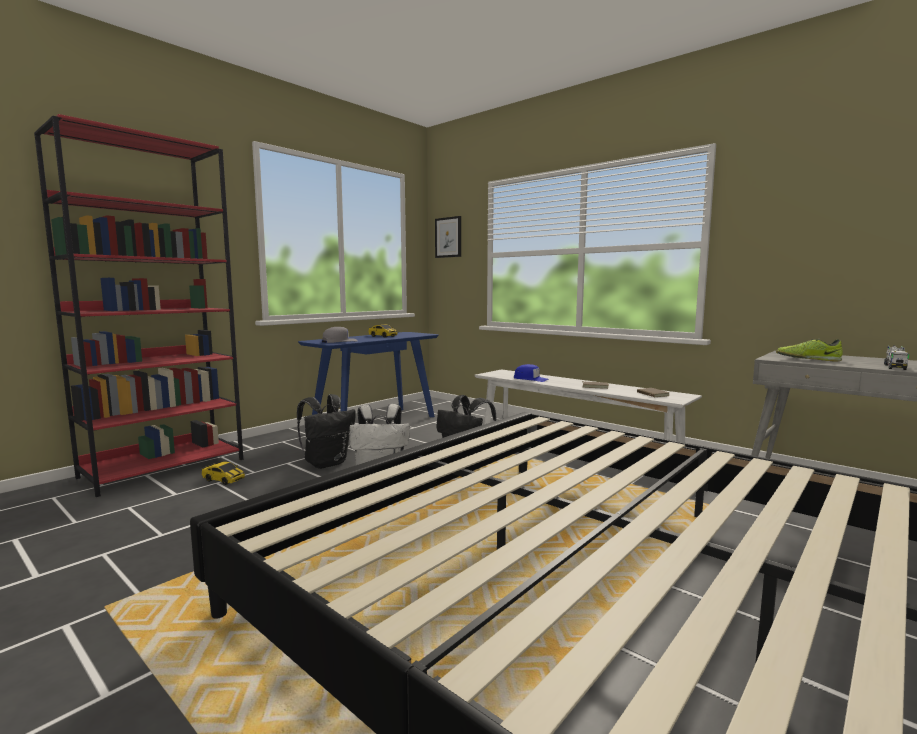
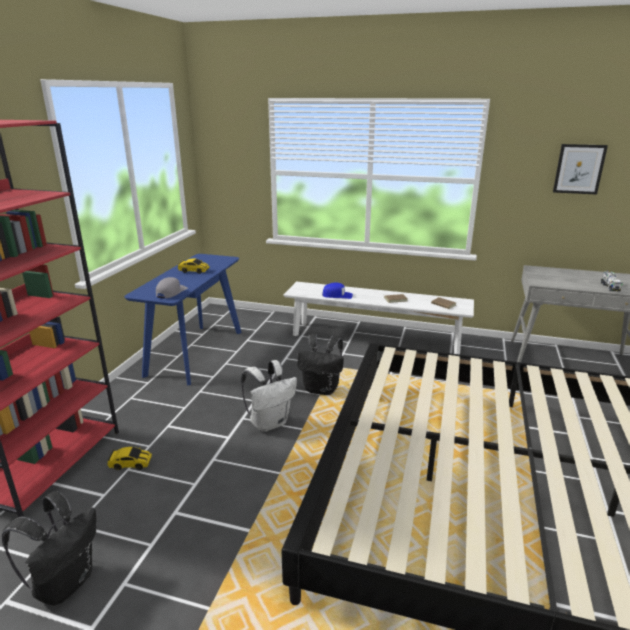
camera: 25 degrees left, 15 degrees up
(326, 463) = (205, 417): black backpack -> black backpack (65, 583)
(448, 237) = (222, 149): picture -> picture (579, 169)
(807, 359) = (557, 281): shoe -> none

